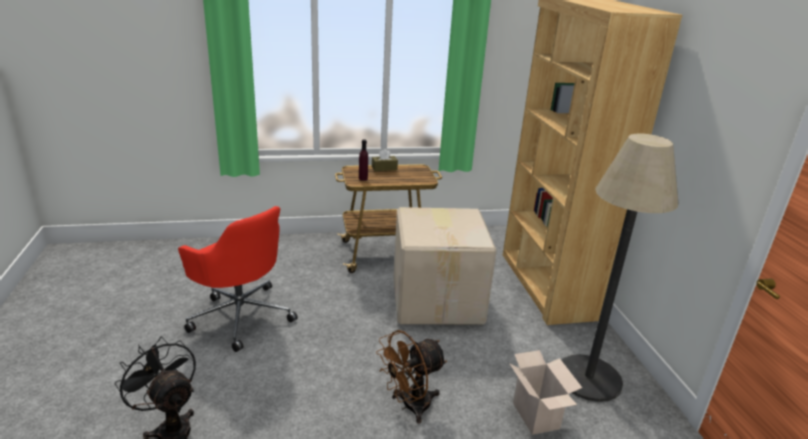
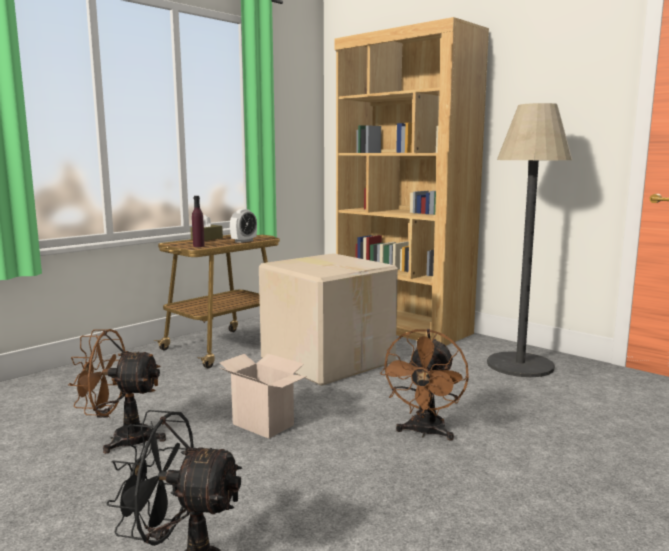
camera: 35 degrees left, 15 degrees down
(241, 315) = (121, 439): red office chair -> brown fan
(402, 181) = (244, 241): none -> alarm clock
(537, 416) = (527, 398): cardboard box -> cardboard box (265, 424)

